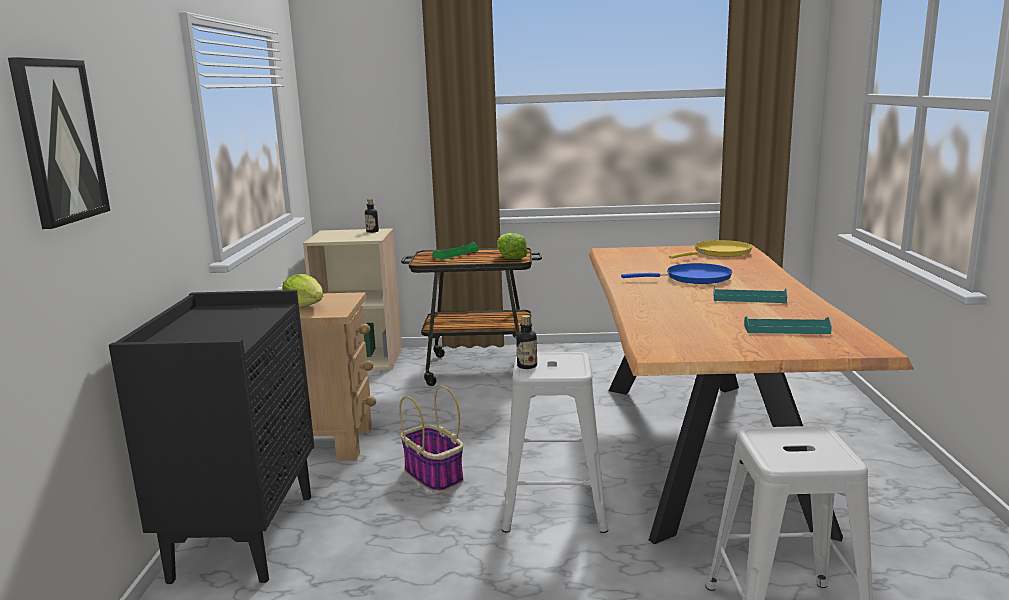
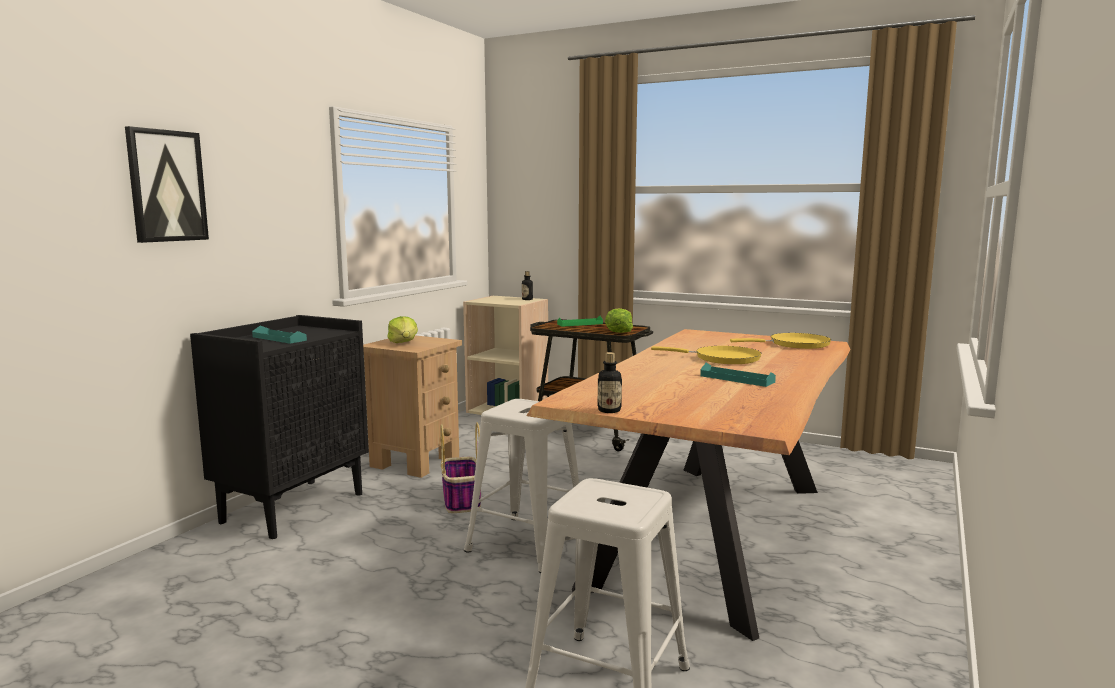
camera: 25 degrees right, 5 degrees down
(527, 366) = (504, 407): bottle -> bottle (609, 410)
(693, 278) = (722, 359): blue frying pan -> yellow frying pan
(786, 329) = (715, 404): turquoise tray -> turquoise tray (279, 338)

